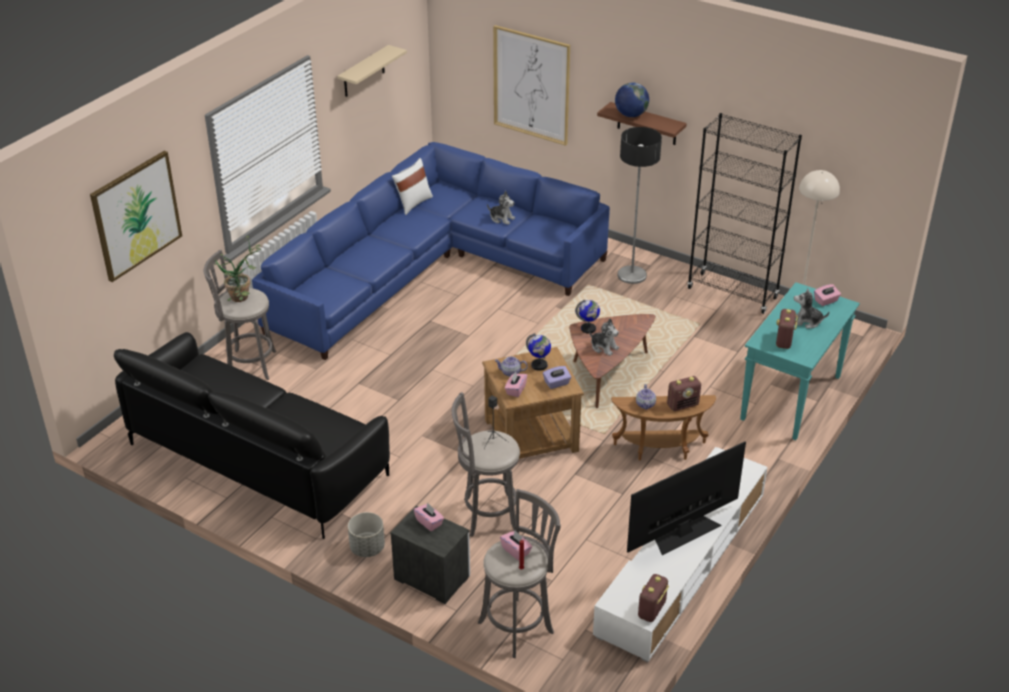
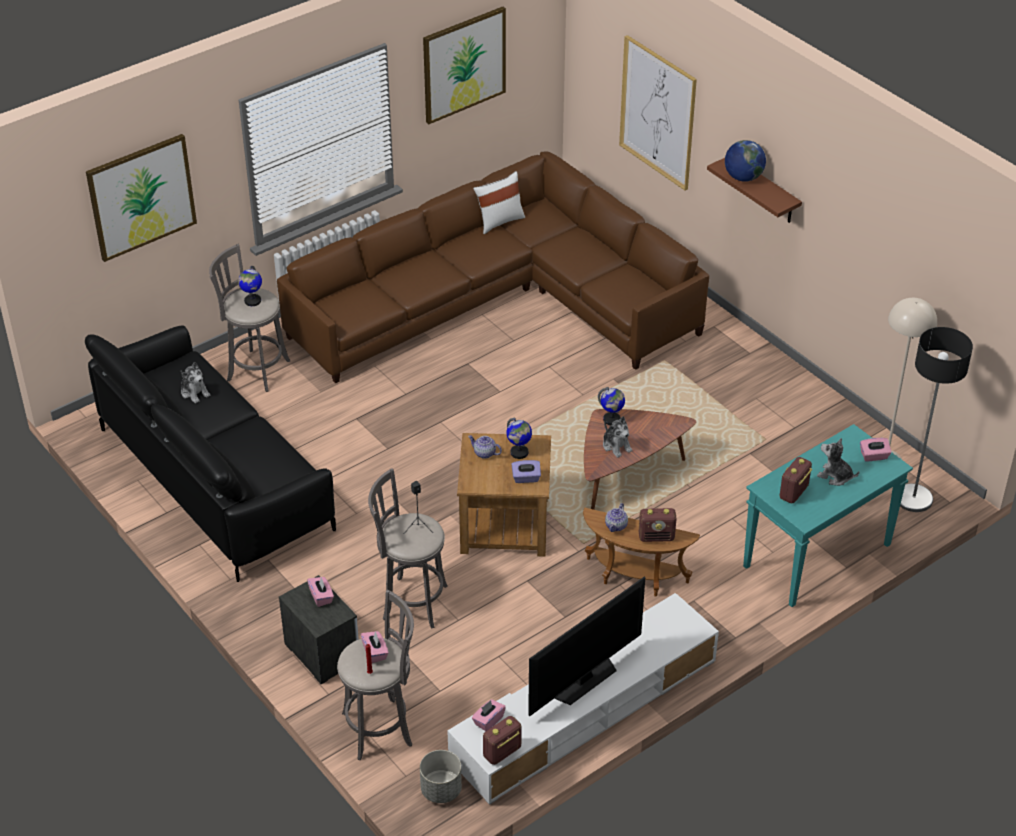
camera: 20 degrees right, 5 degrees up
(243, 298) = (252, 301): potted plant -> globe
(364, 72) = (464, 64): beige shelf -> picture
(367, 548) = (274, 603): grey planter -> grey planter (440, 790)
(431, 269) = (500, 301): blue sofa -> brown sofa
(501, 218) = (586, 262): plush toy -> plush toy (195, 392)
(515, 390) = (478, 475): pink tissue box -> pink tissue box (488, 721)
(631, 275) = (721, 360): floor lamp -> floor lamp (913, 498)
(684, 533) = (583, 679): television -> television turned 150 degrees clockwise
(732, 293) = (826, 411): black bookcase -> none

